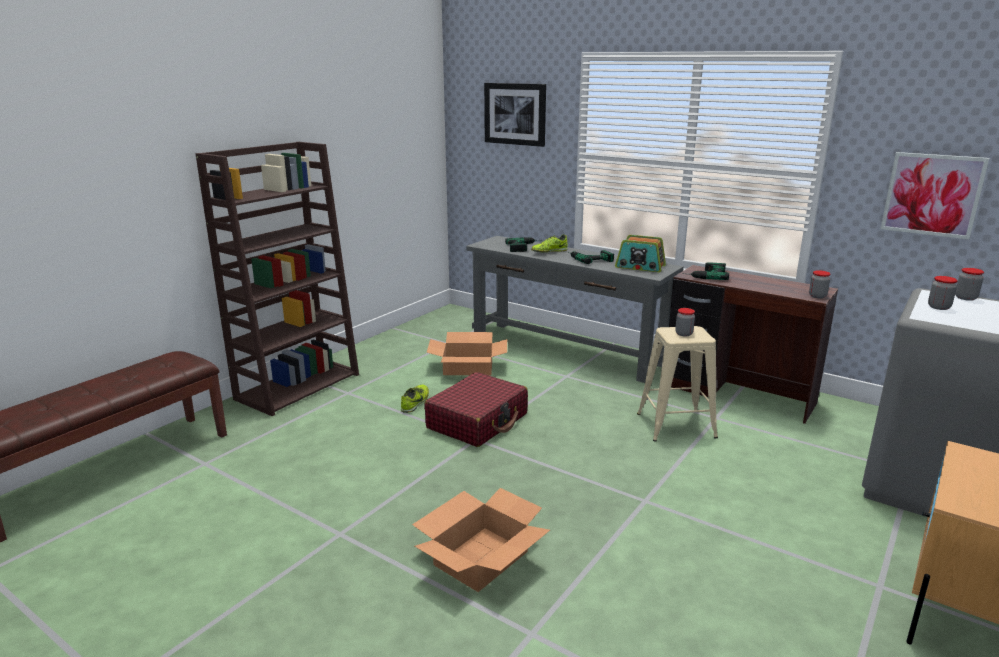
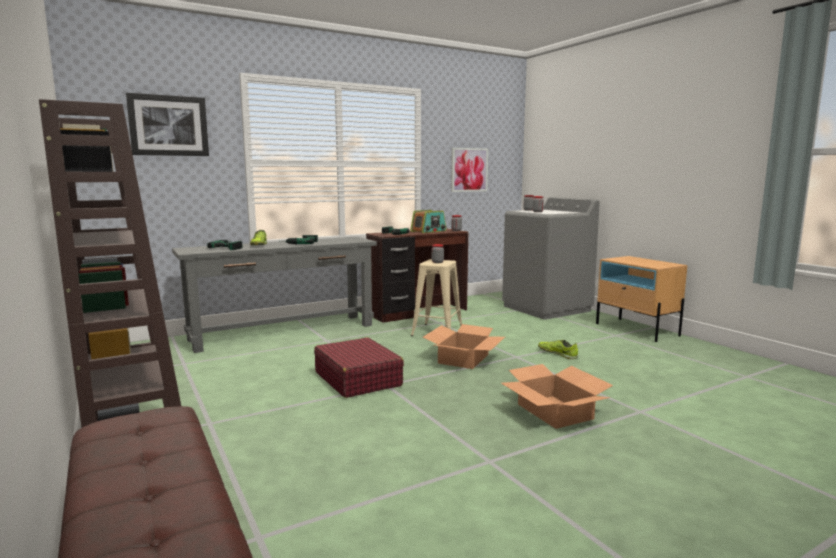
camera: 65 degrees left, 10 degrees down
(415, 402) = (286, 395): shoe -> shoe (557, 354)
(468, 367) = (252, 365): cardboard box -> cardboard box (463, 358)
(640, 267) = (341, 240): radio -> radio (428, 231)

